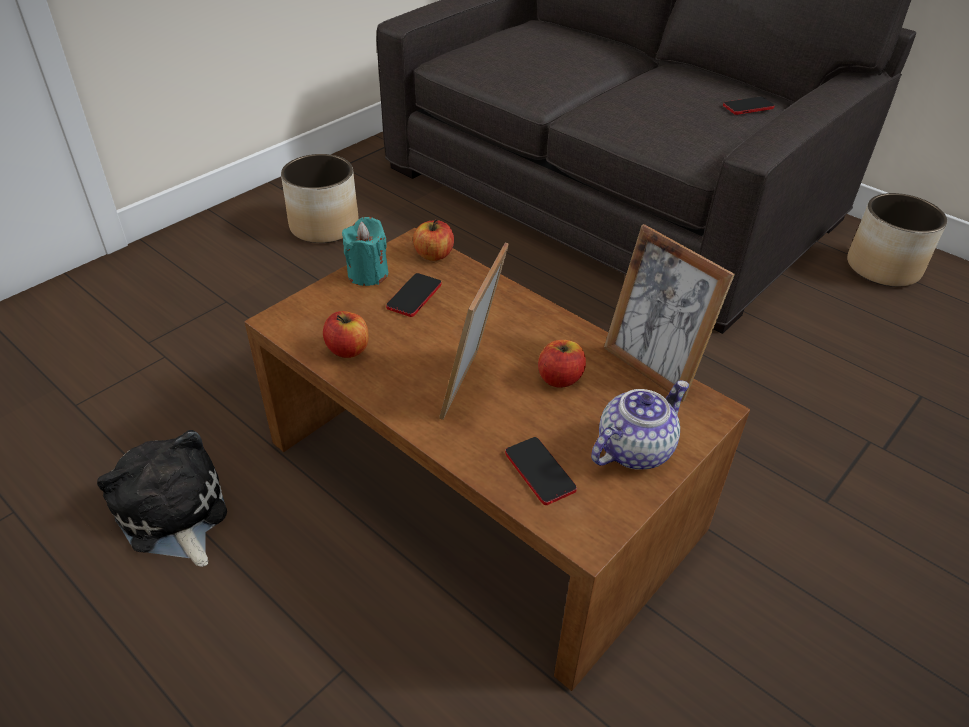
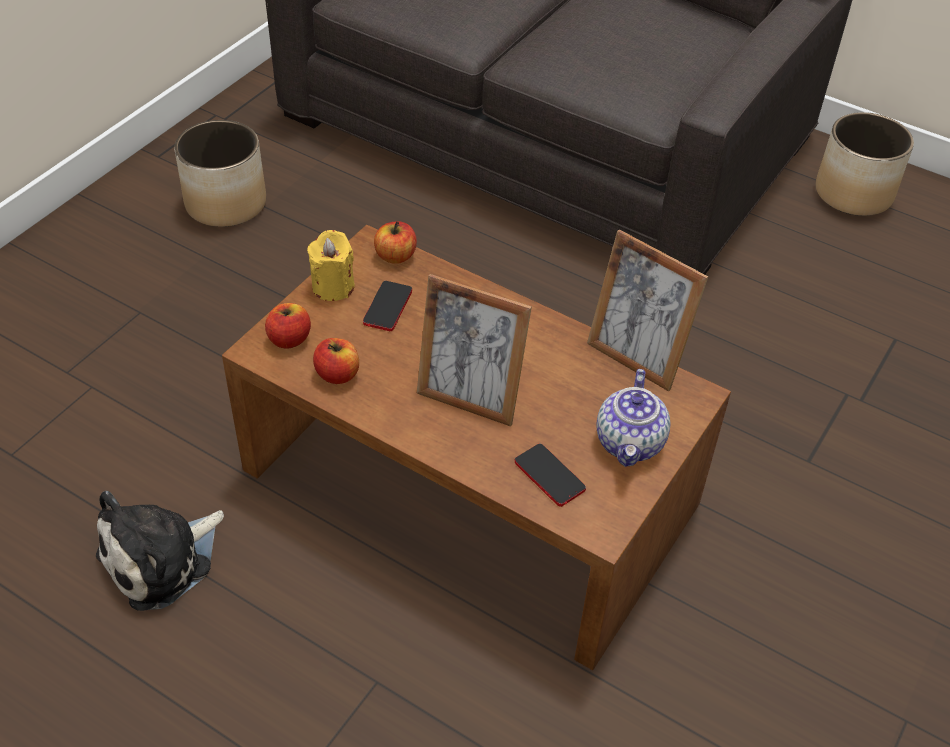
camera: 10 degrees left, 5 degrees up
(173, 515) = (162, 559): plush toy -> plush toy turned 90 degrees counterclockwise
(368, 274) = (333, 286): turquoise candle -> yellow candle
(472, 386) = (469, 399): picture frame -> picture frame turned 75 degrees counterclockwise
(559, 378) = (550, 381): apple -> apple (289, 339)
(634, 448) = (630, 443): teapot -> teapot turned 150 degrees clockwise
(748, 107) = (698, 38): phone -> none

